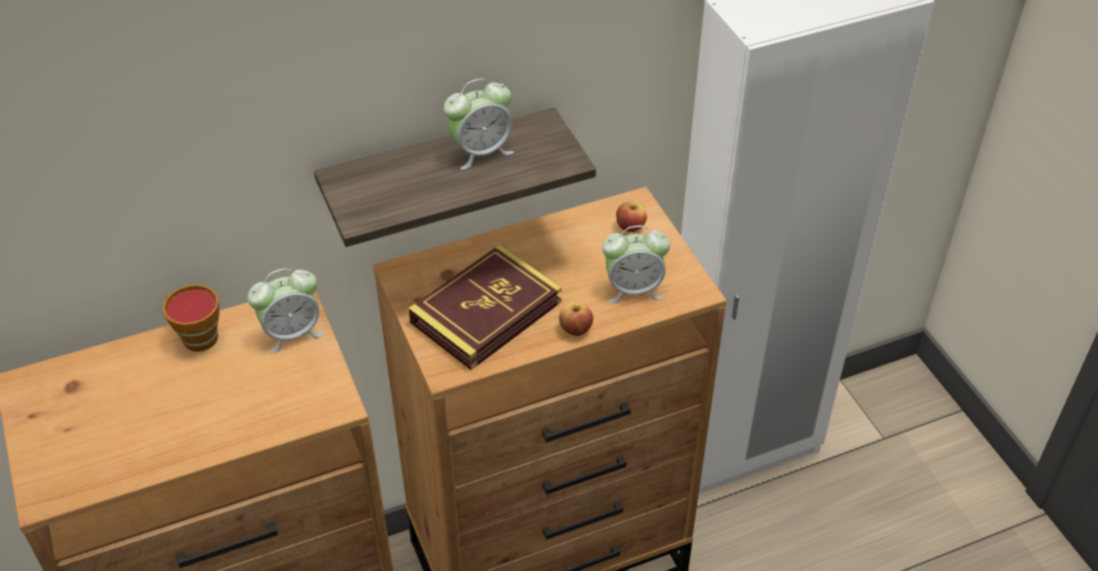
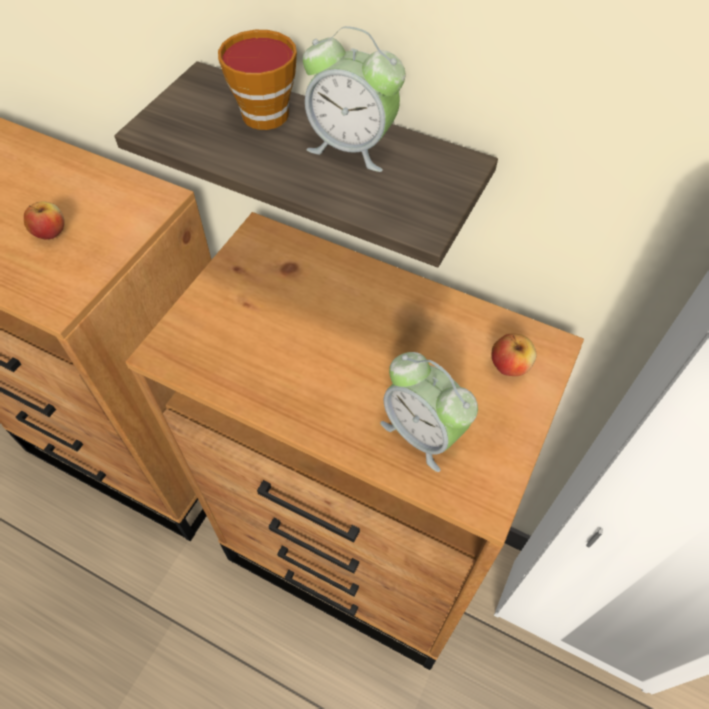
camera: 50 degrees right, 10 degrees up
(196, 337) = (69, 167): cup -> cup (264, 111)
(292, 333) = (121, 217): alarm clock -> none
(486, 312) = (267, 329): book -> none
(575, 329) = (313, 420): apple -> apple (50, 232)

